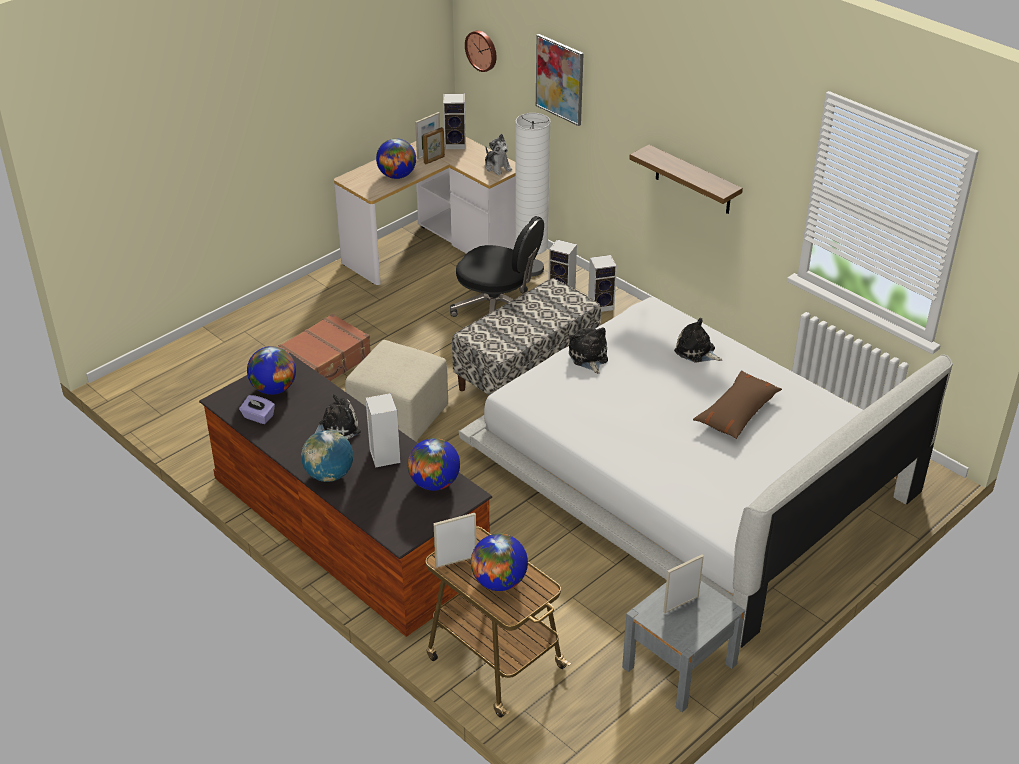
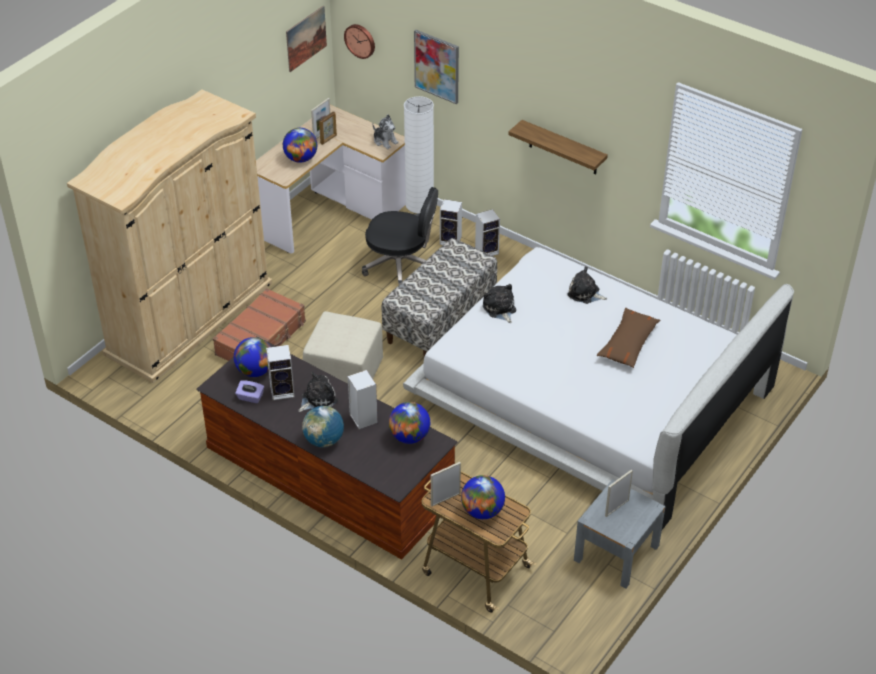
camera: 10 degrees left, 5 degrees up
(242, 339) = (189, 318): none -> beige wardrobe
(419, 41) = (306, 38): none -> picture
(456, 144) = (343, 121): speaker -> speaker (283, 391)

